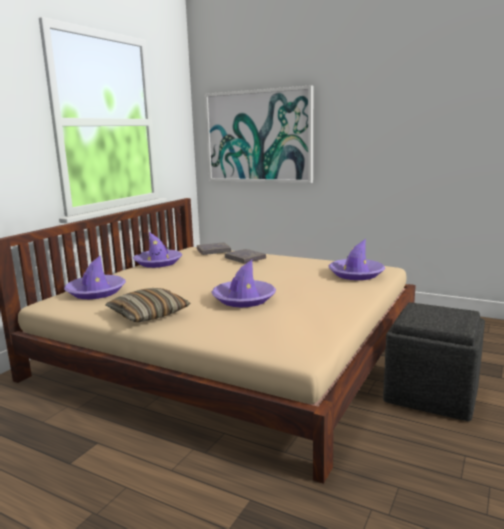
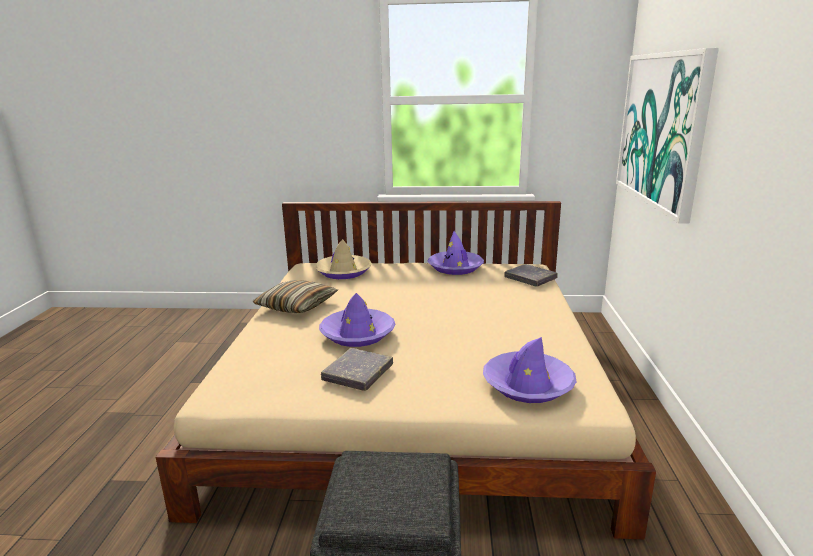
camera: 65 degrees right, 5 degrees up
(96, 292) = (343, 272): purple hat -> beige hat
(245, 259) = (518, 301): grey book -> grey book (357, 373)

